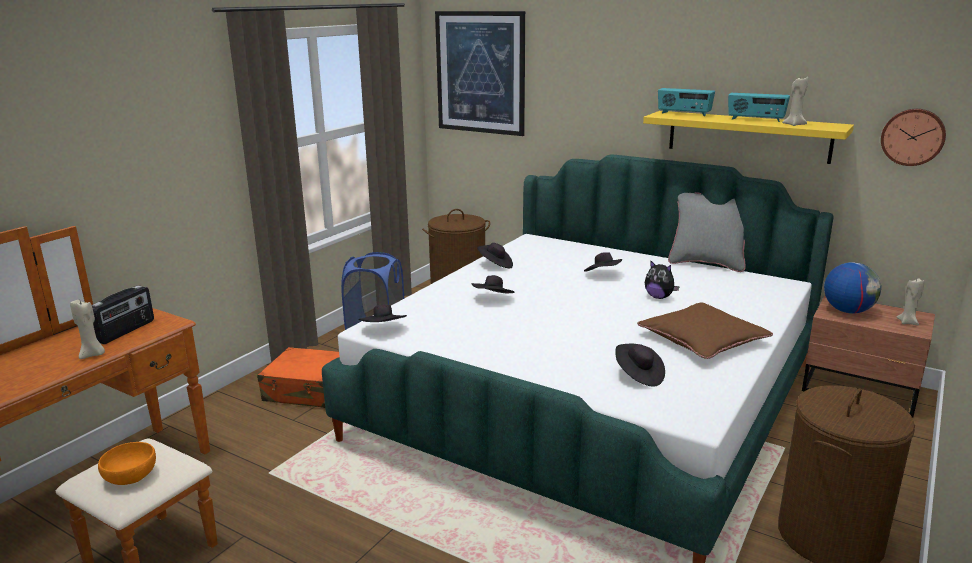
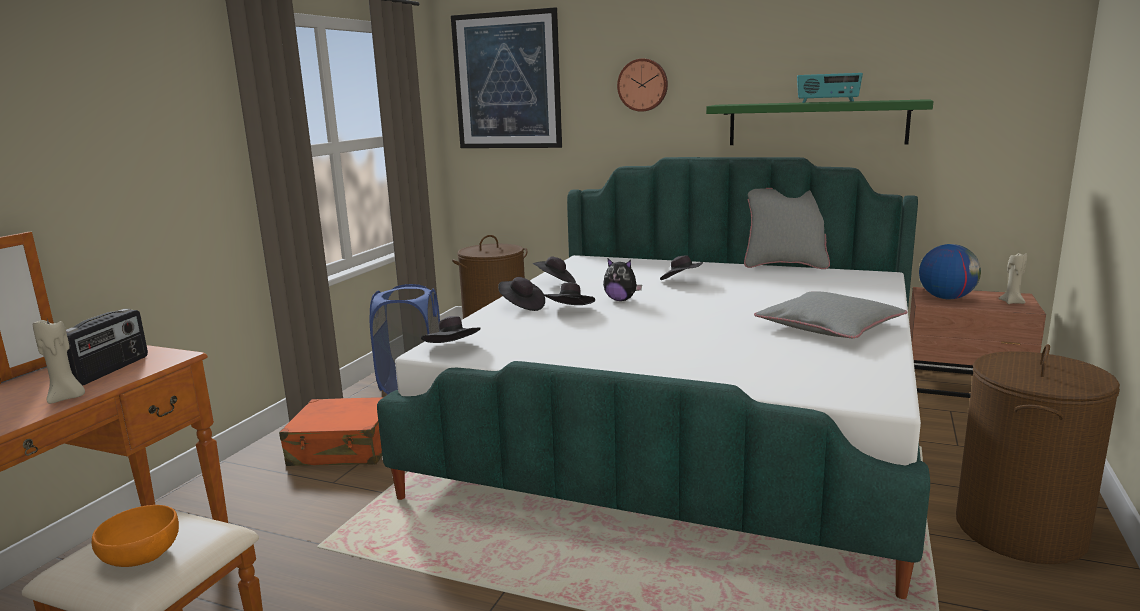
camera: 10 degrees left, 5 degrees down
(638, 376) = (783, 364): black hat -> black hat (522, 306)
(659, 297) = (755, 295): plush toy -> plush toy (621, 300)
(684, 114) = (746, 103): radio -> none
(702, 339) = (829, 326): brown pillow -> grey pillow
(748, 136) = (816, 123): yellow shelf -> green shelf
(794, 125) = (872, 101): beige candle -> none
(913, 137) = (993, 106): wall clock -> wall clock (643, 85)

